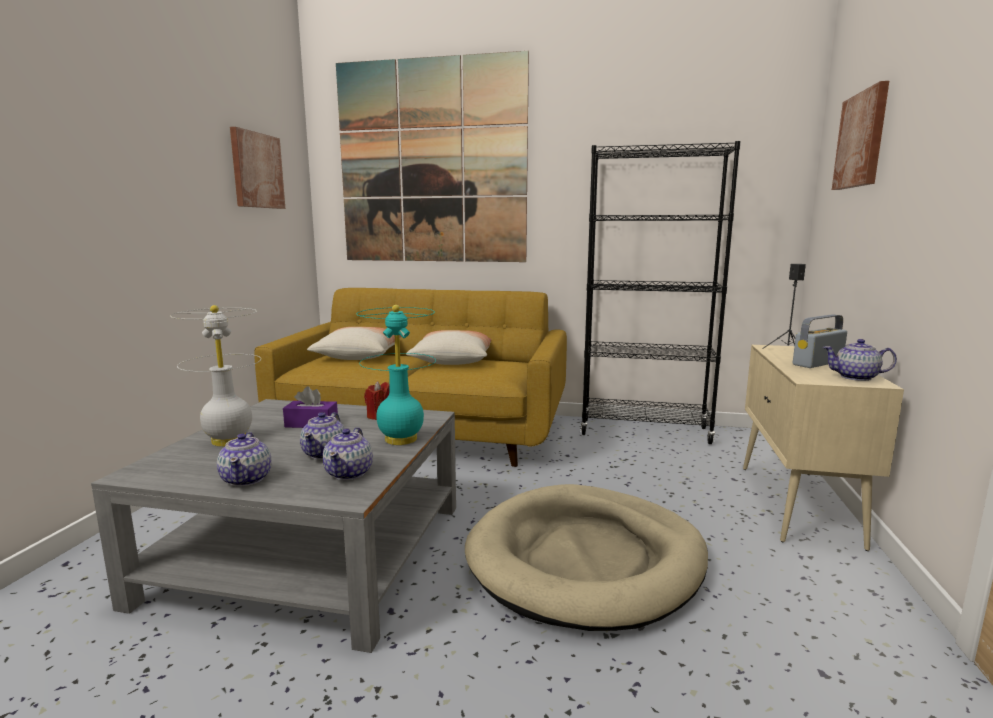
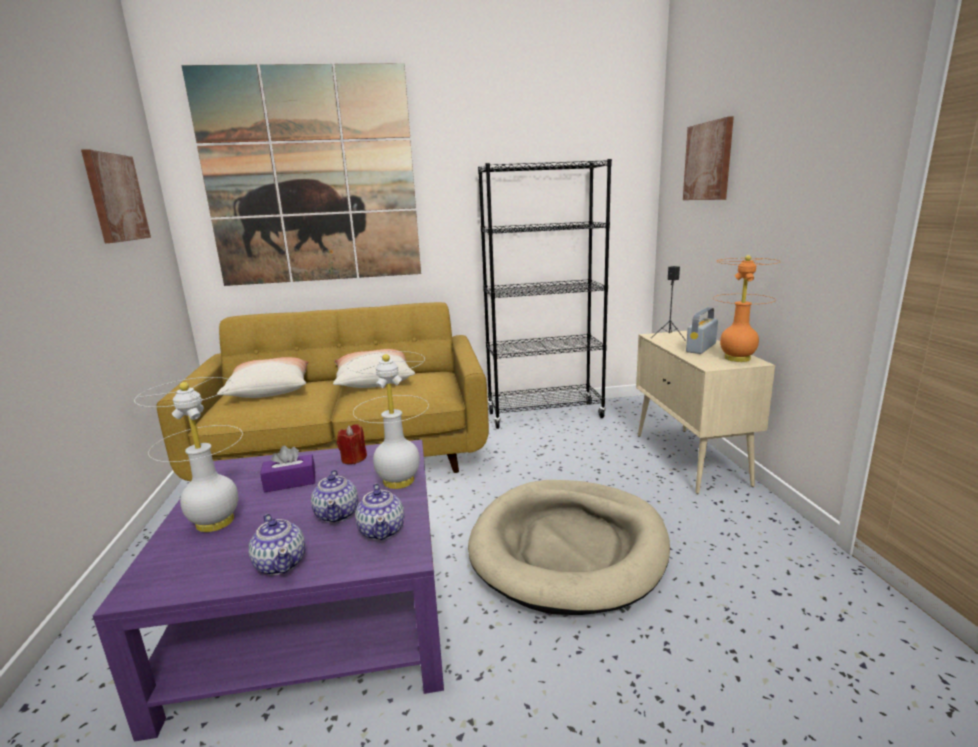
camera: 20 degrees left, 5 degrees up
(311, 551) = (317, 608): grey coffee table -> purple coffee table
(401, 439) = (399, 481): turquoise table lamp -> white table lamp
(856, 377) = (737, 358): teapot -> orange table lamp

